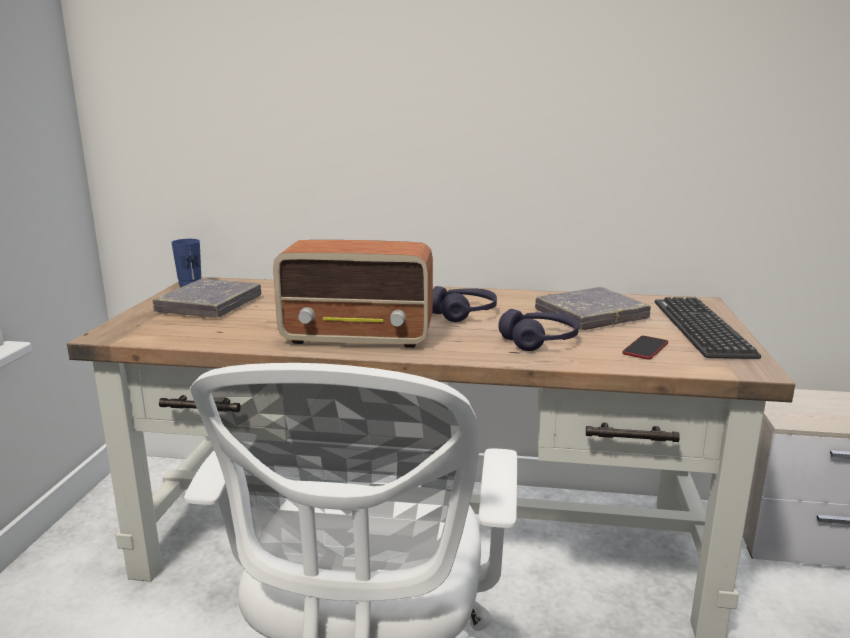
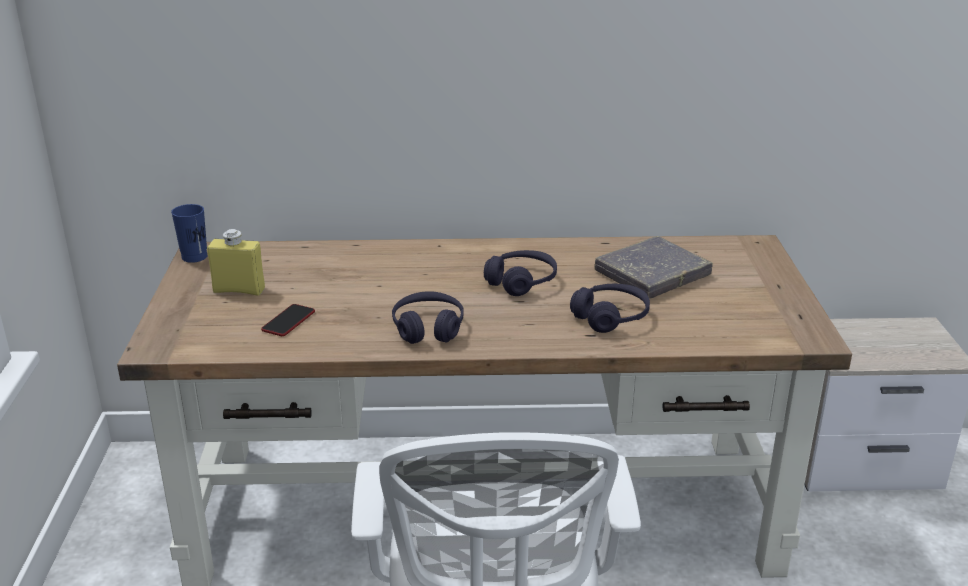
camera: 10 degrees left, 10 degrees up
(210, 305) = (239, 290): grey book -> yellow bottle
(359, 337) = (428, 328): radio -> purple headphones
(645, 349) = (714, 319): phone -> phone (288, 321)
(701, 328) = (762, 284): keyboard -> none

